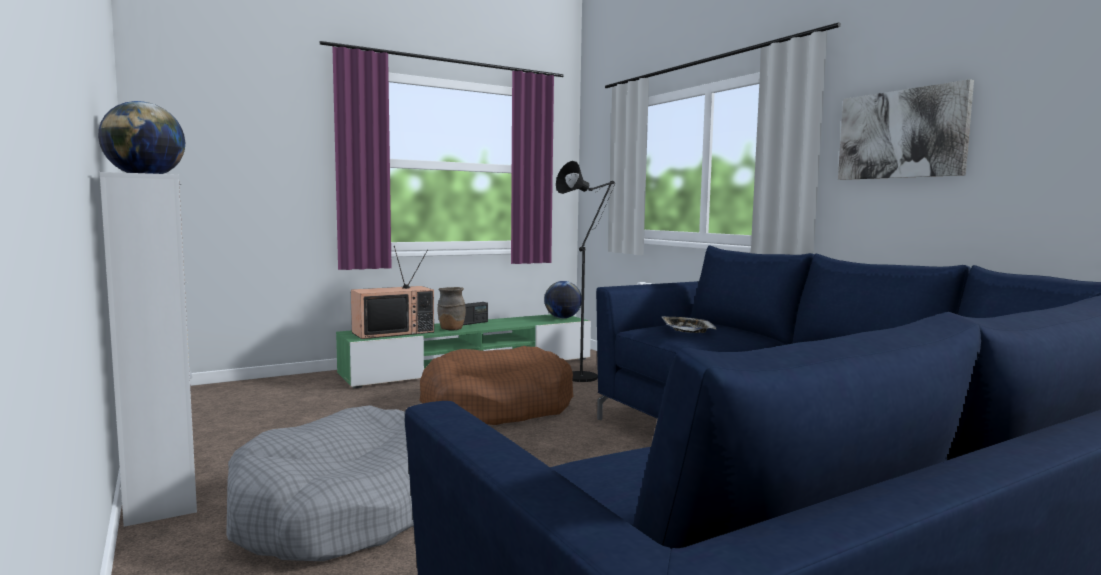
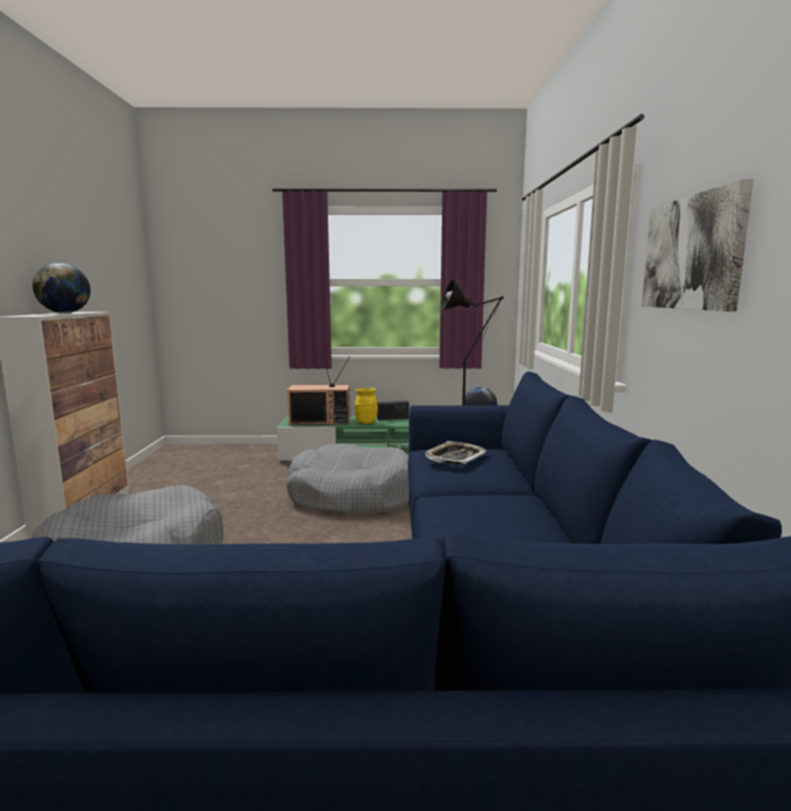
camera: 30 degrees right, 5 degrees up
(451, 329) = (366, 423): brown vase -> yellow vase
(496, 406) = (352, 496): brown dog bed -> grey dog bed

